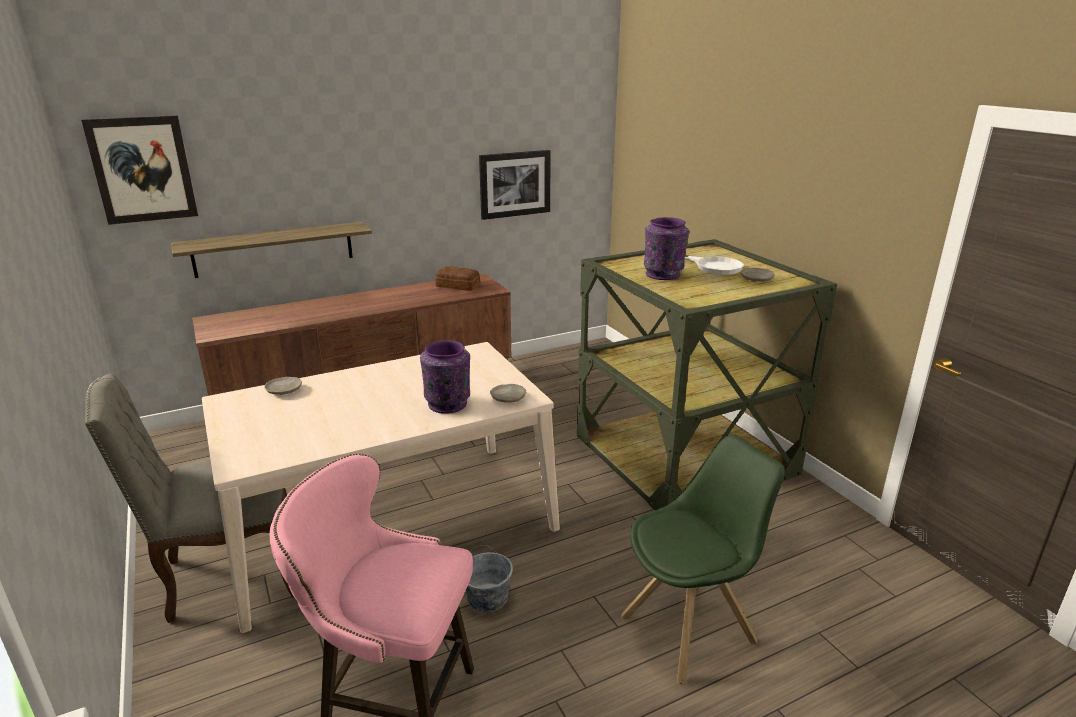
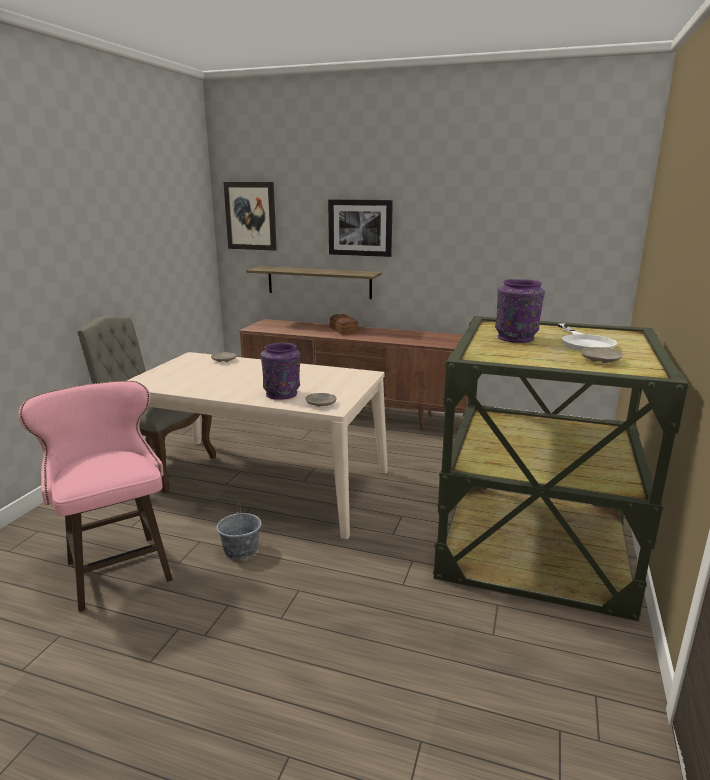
camera: 45 degrees right, 5 degrees down
(458, 286) = (442, 338): bread -> bread (343, 330)
(515, 184) = (521, 259): picture -> picture (360, 227)
(689, 629) = (322, 656): green chair -> none

